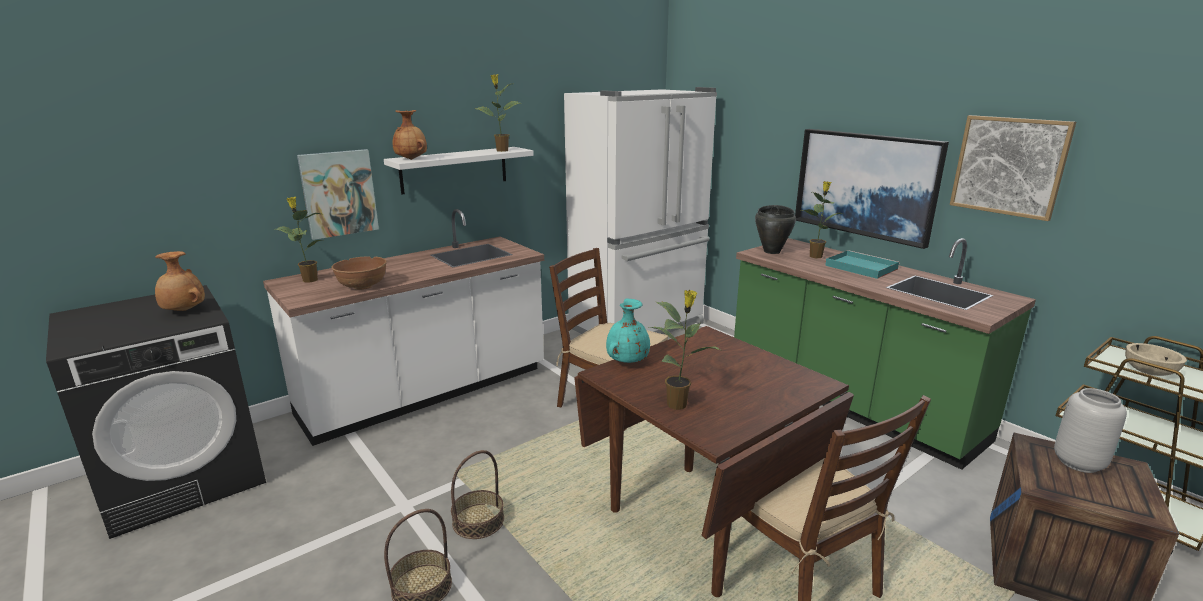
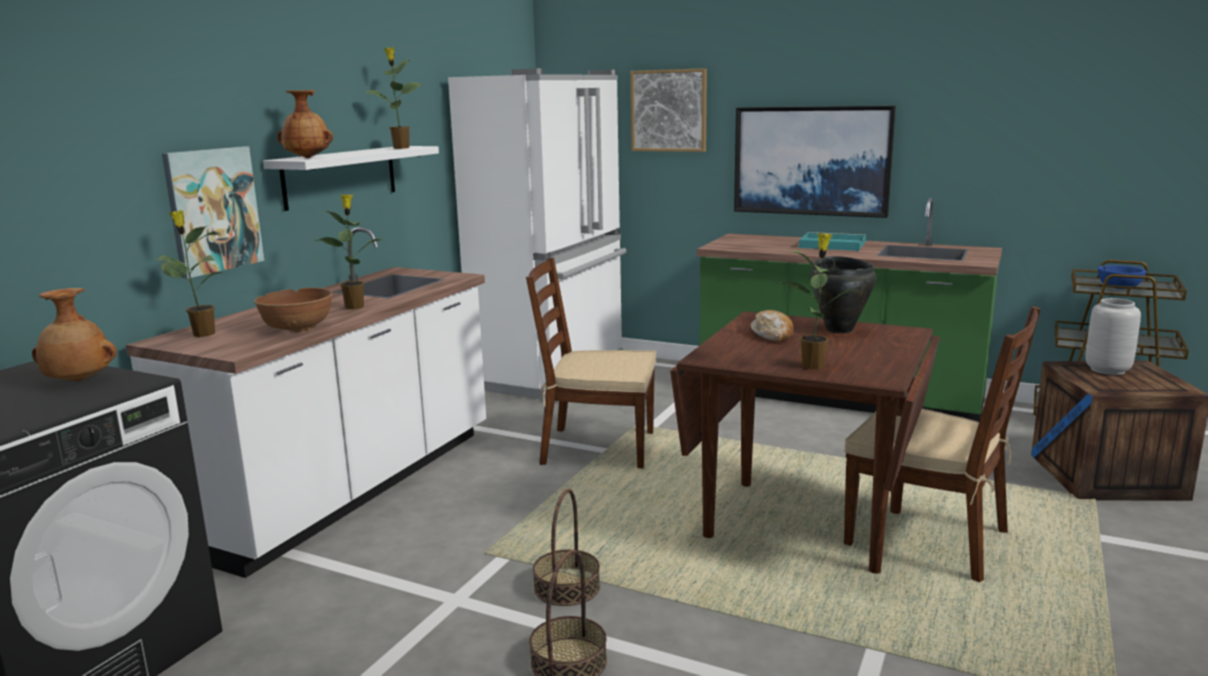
camera: 25 degrees left, 5 degrees down
(627, 361) = (712, 347): turquoise vase -> none
(692, 359) = (772, 335): none -> bread
(772, 251) = (731, 244): black cooking pot -> black cooking pot (840, 329)
(816, 256) = (778, 242): potted plant -> potted plant (355, 306)
(1009, 166) = (957, 123): picture -> picture (669, 110)
(1149, 372) = (1119, 288): beige bowl -> blue bowl

